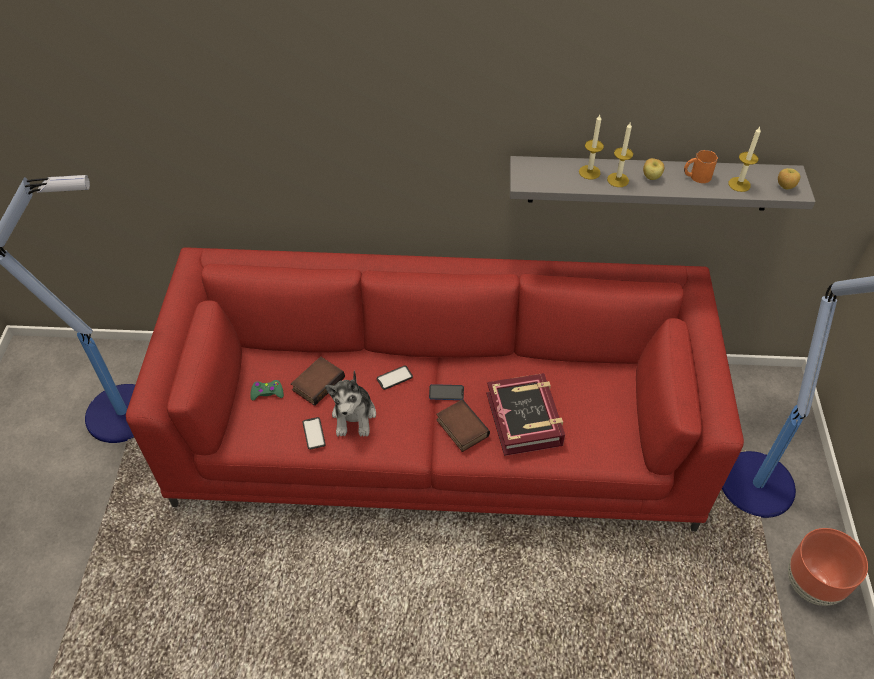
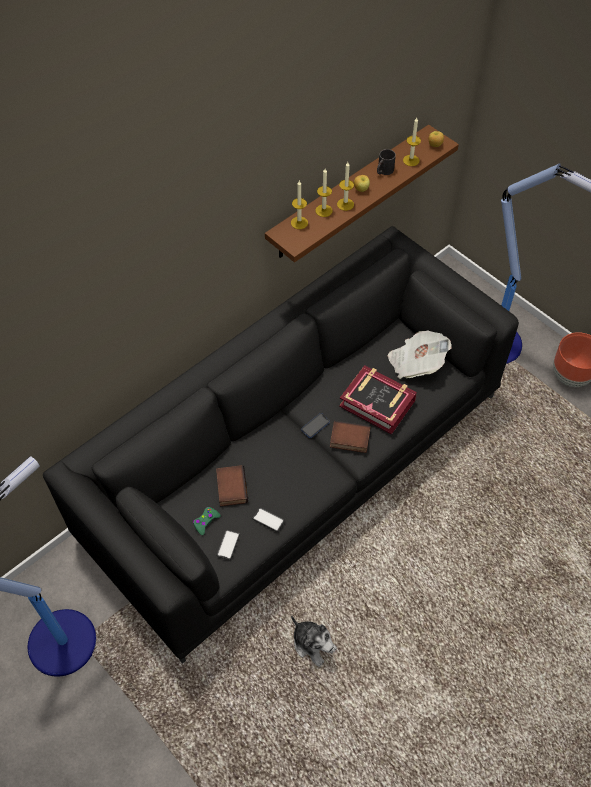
camera: 45 degrees left, 5 degrees up
(354, 416) = (279, 487): plush toy -> plush toy (313, 644)
(394, 378) = (274, 443): phone -> phone (228, 545)
(437, 435) = (295, 465): red sofa -> black sofa
(552, 167) = (299, 223): none -> candle
(605, 414) = (416, 363): none -> newspaper
(650, 183) = (349, 193): grey shelf -> brown shelf
(696, 176) = (383, 171): orange mug -> black mug

